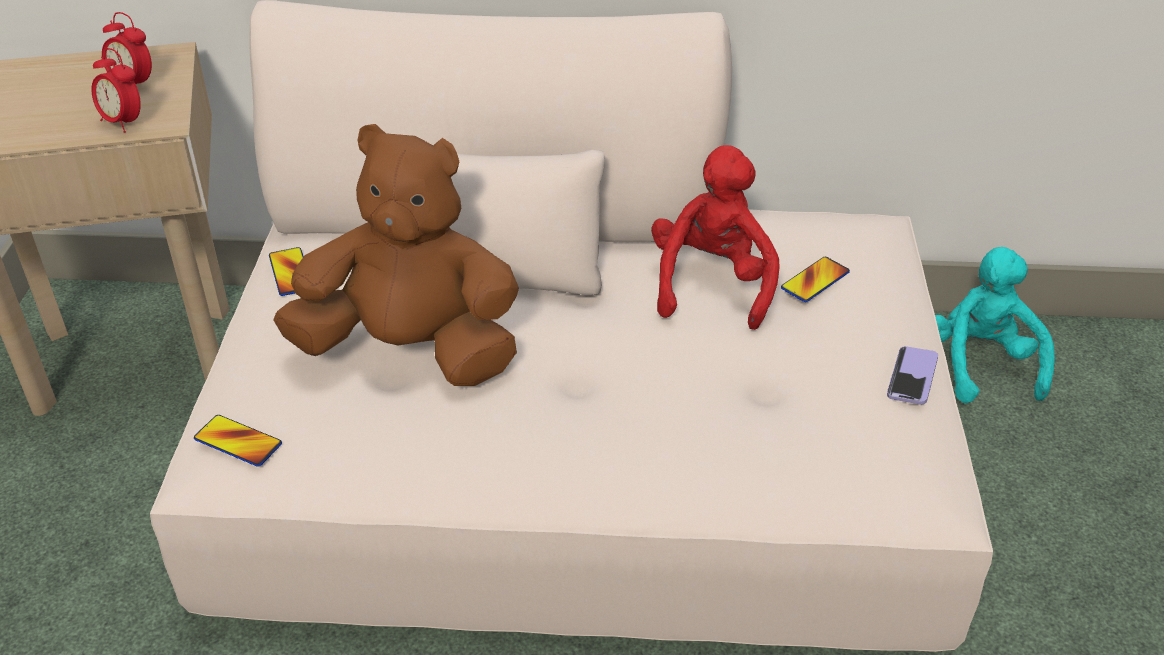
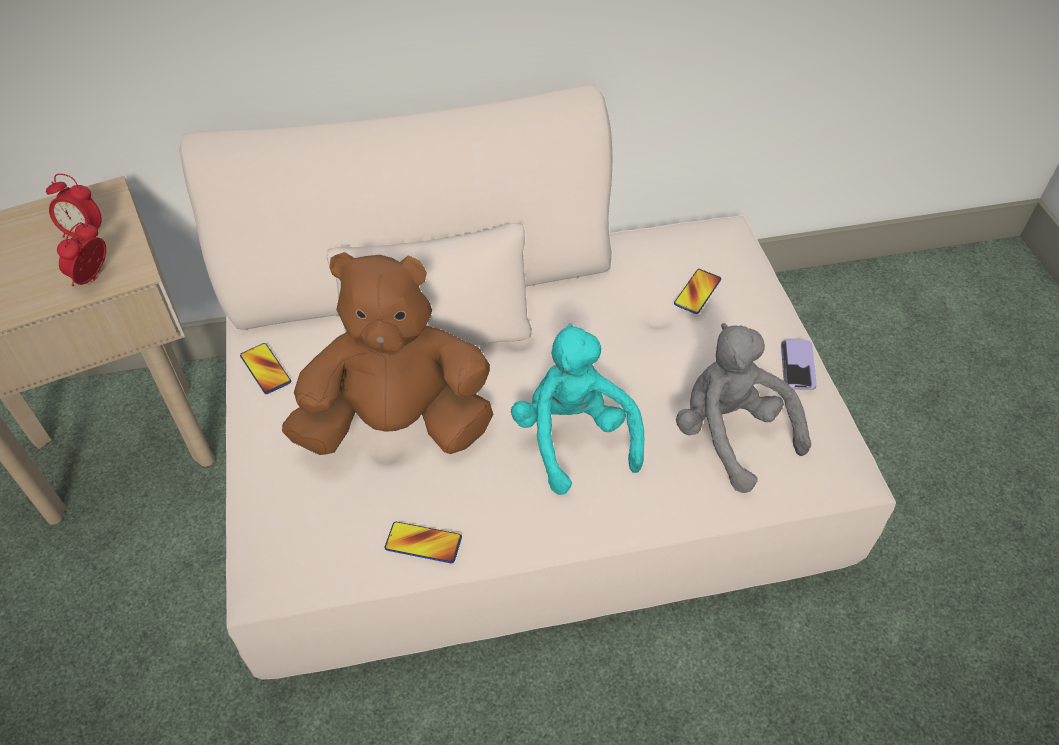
camera: 15 degrees left, 10 degrees up
(123, 122) = (93, 278): alarm clock -> alarm clock turned 90 degrees clockwise
(238, 442) = (283, 546): phone -> phone (423, 543)
(711, 284) = (618, 311): red plush toy -> none
(799, 433) = (730, 434): none -> grey plush toy
(981, 364) = (803, 315): turquoise plush toy -> turquoise plush toy (574, 437)

